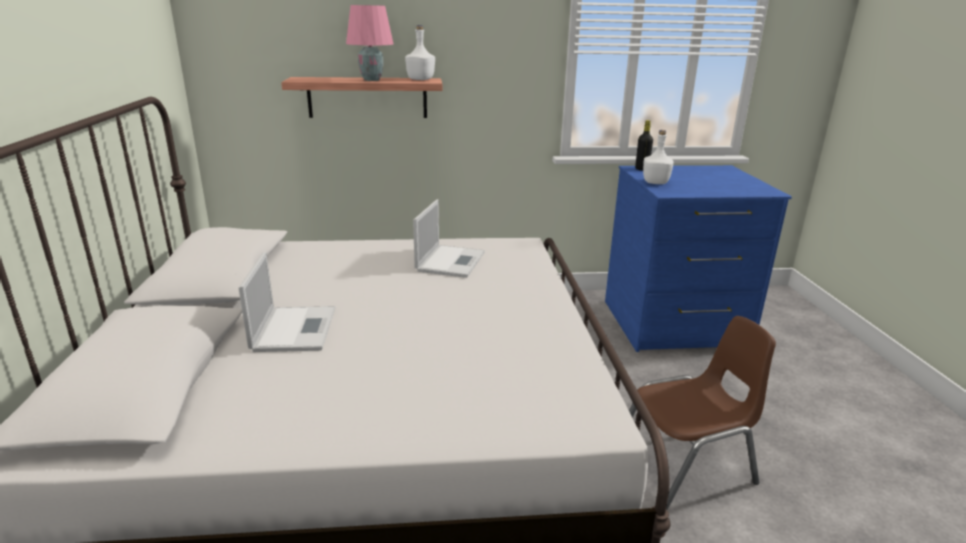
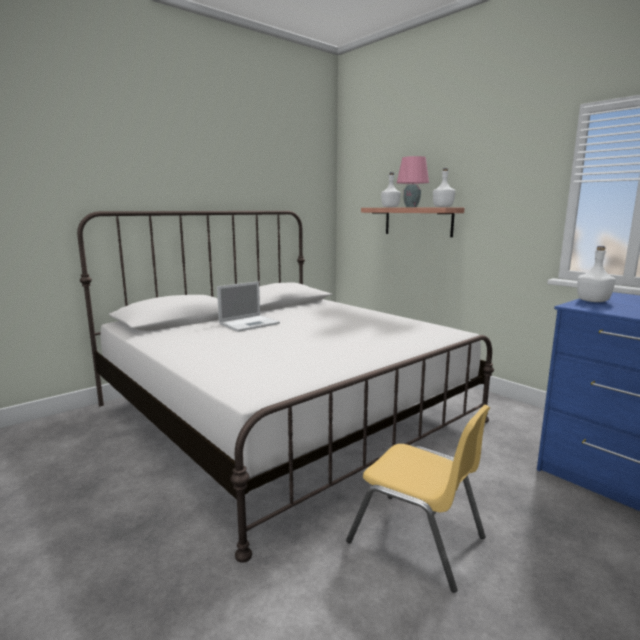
camera: 55 degrees right, 10 degrees down
(325, 78) = (390, 207): none -> white bottle
(451, 261) = (383, 326): laptop -> none
(641, 169) = (617, 295): black bottle -> none
(684, 466) = (417, 539): brown chair -> yellow chair

